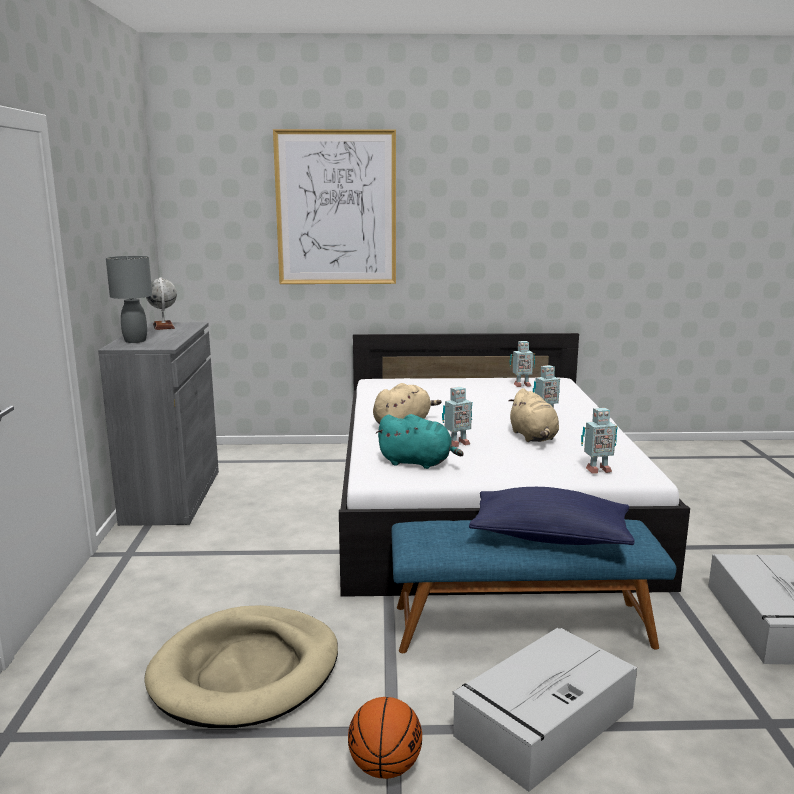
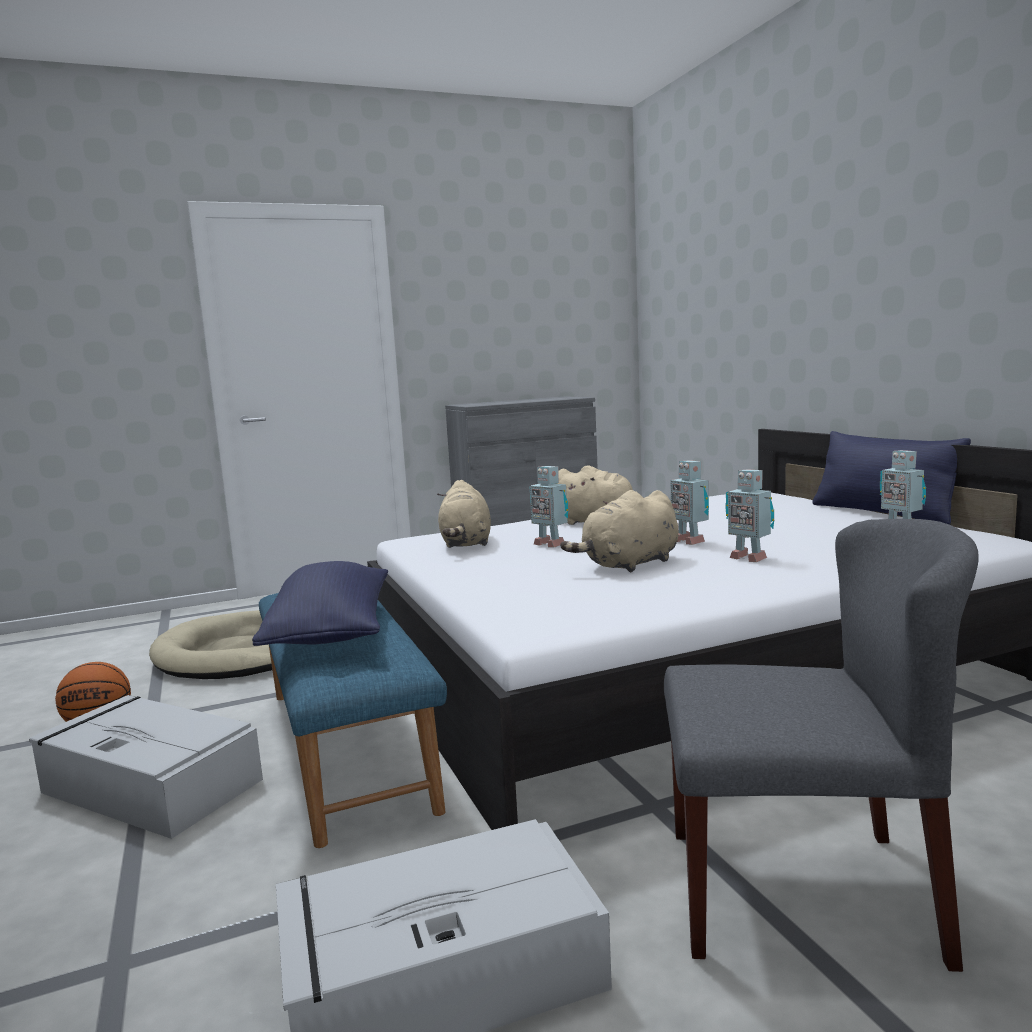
camera: 70 degrees right, 5 degrees down
(135, 341) = (485, 402): grey table lamp -> none
(164, 326) = (553, 398): globe -> none
(336, 208) = (758, 259): picture -> none
(418, 463) = (466, 543): turquoise plush toy -> beige plush toy
(475, 378) = (882, 513): none -> blue pillow
(596, 470) = (518, 602): toy robot -> toy robot (689, 541)
(718, 537) = (801, 892): none -> grey chair

